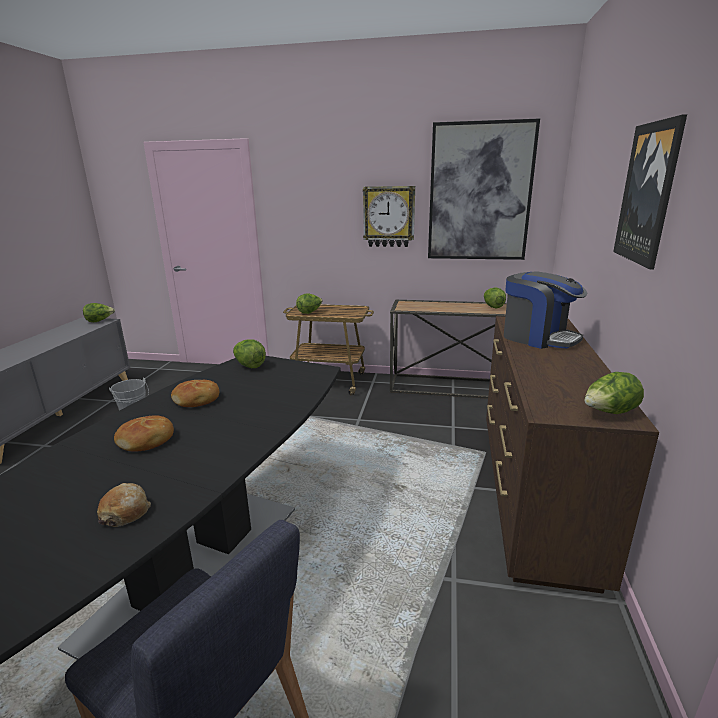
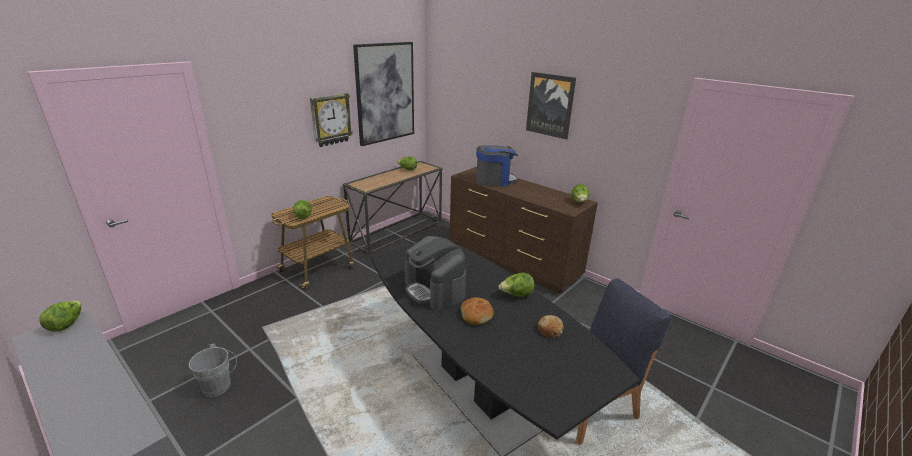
camera: 60 degrees left, 5 degrees up
(197, 400) = (435, 290): bread -> coffee machine
(249, 365) = (398, 261): lettuce -> lettuce (516, 295)

